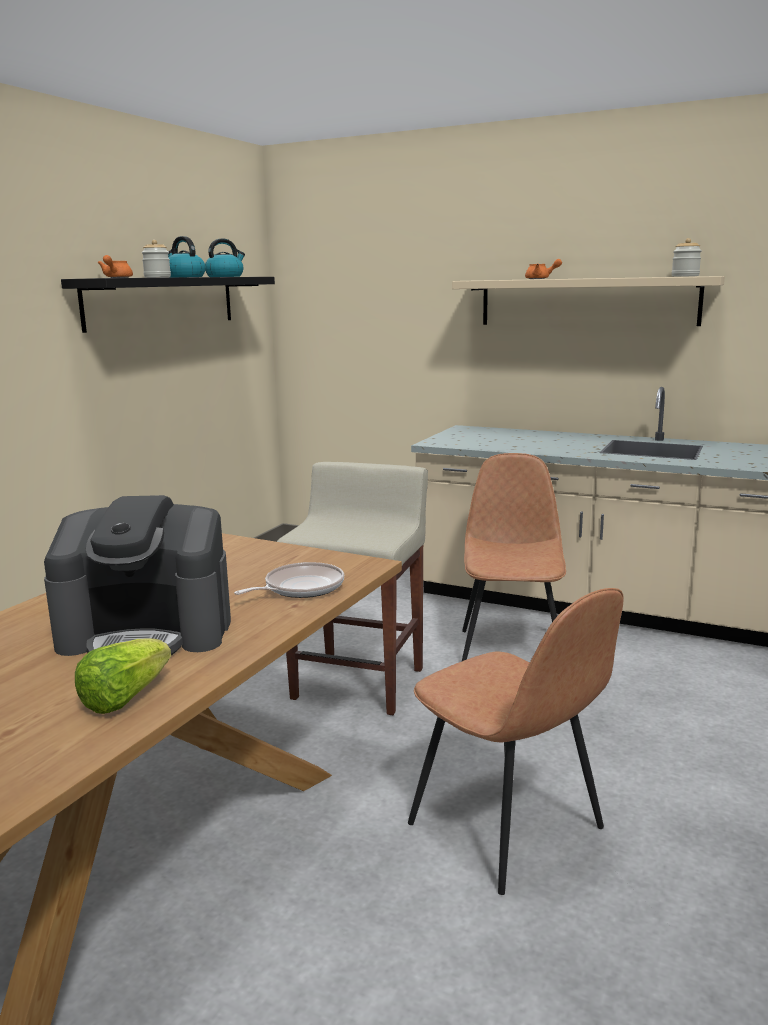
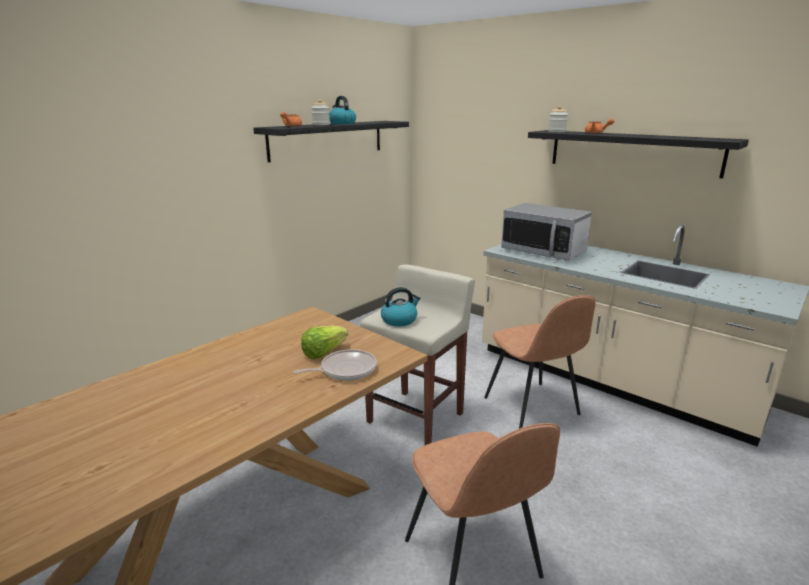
camera: 15 degrees right, 5 degrees up
(124, 698) = (181, 451): lettuce -> lettuce (323, 352)
(148, 632) = (229, 394): coffee machine -> none
(225, 276) = (373, 122): kettle -> kettle (399, 320)
(490, 440) = (543, 251): none -> microwave
(511, 649) = (532, 407): brown chair -> brown chair turned 135 degrees clockwise
(587, 302) = (632, 152): beige shelf -> black shelf
(685, 276) = (712, 138): jar -> jar (557, 131)

